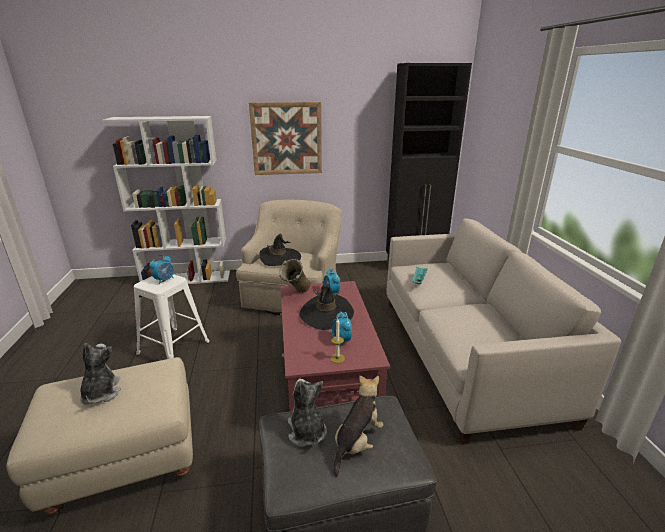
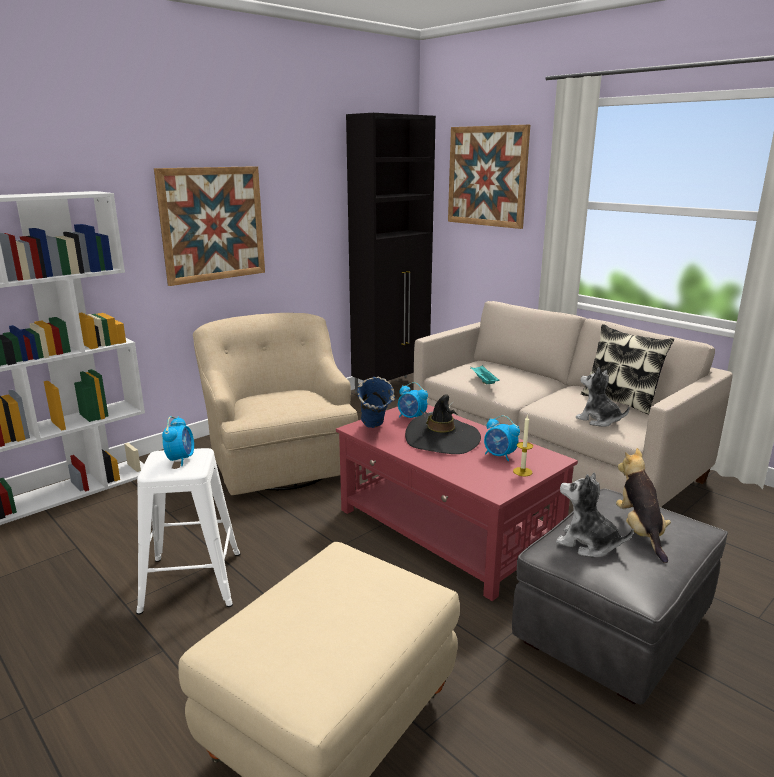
camera: 35 degrees left, 5 degrees down
(101, 393) = (315, 611): plush toy -> plush toy (598, 420)
(280, 258) = (277, 401): black hat -> none
(296, 295) = (375, 432): beige vase -> blue vase
(501, 115) = (487, 176): none -> picture
(504, 330) = (620, 401): none -> pillow

